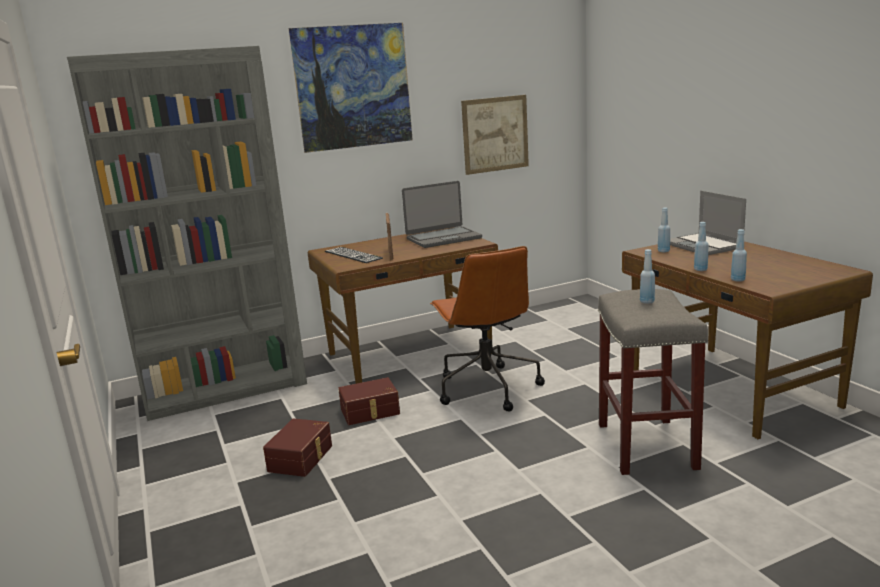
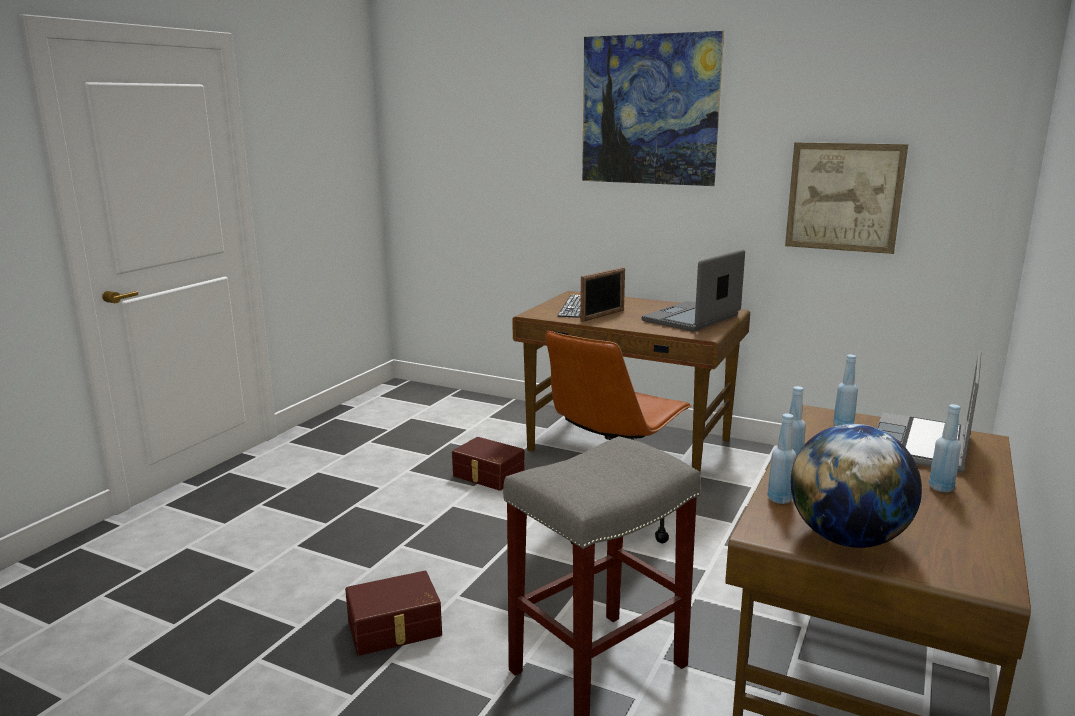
camera: 50 degrees right, 0 degrees up
(226, 389) = (456, 403): grey bookcase -> none
(302, 458) = (376, 481): brown storage box -> brown storage box (395, 629)
(443, 238) = (692, 318): laptop -> laptop turned 105 degrees clockwise
(647, 301) = (613, 464): blue bottle -> blue bottle (941, 488)
(790, 279) = (847, 539): none -> globe

